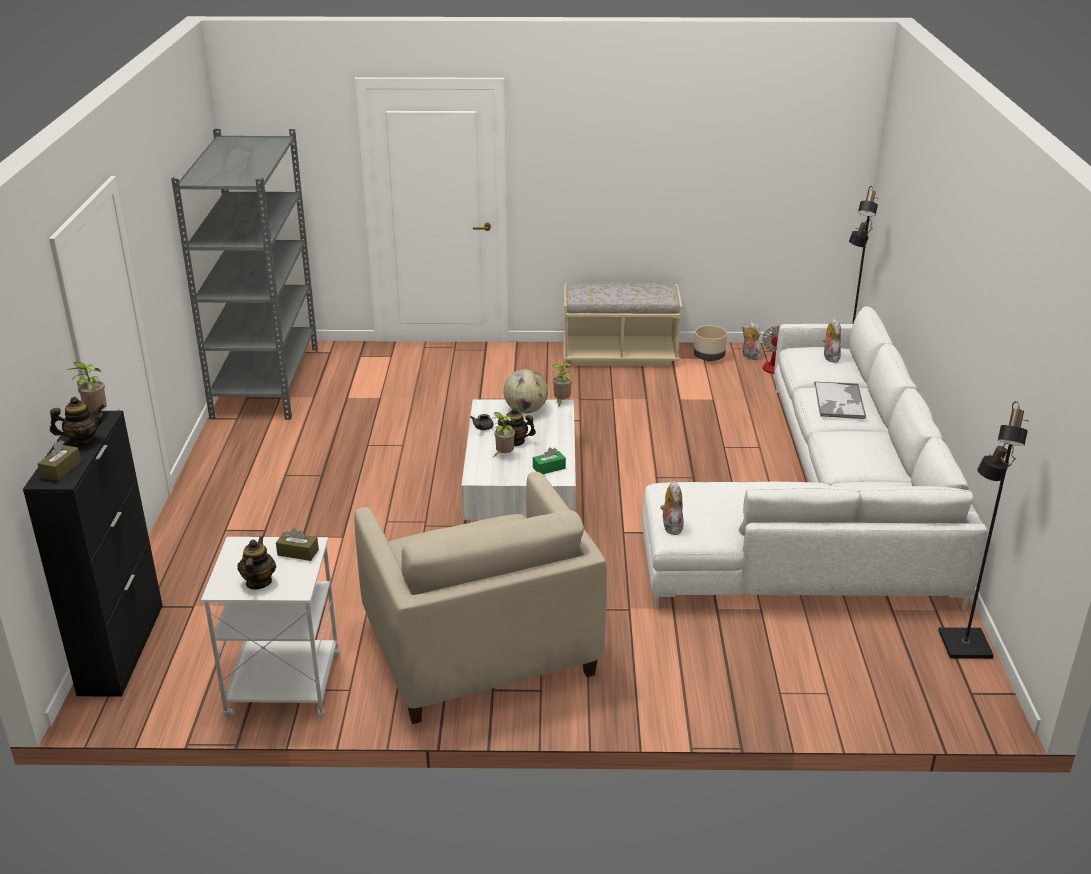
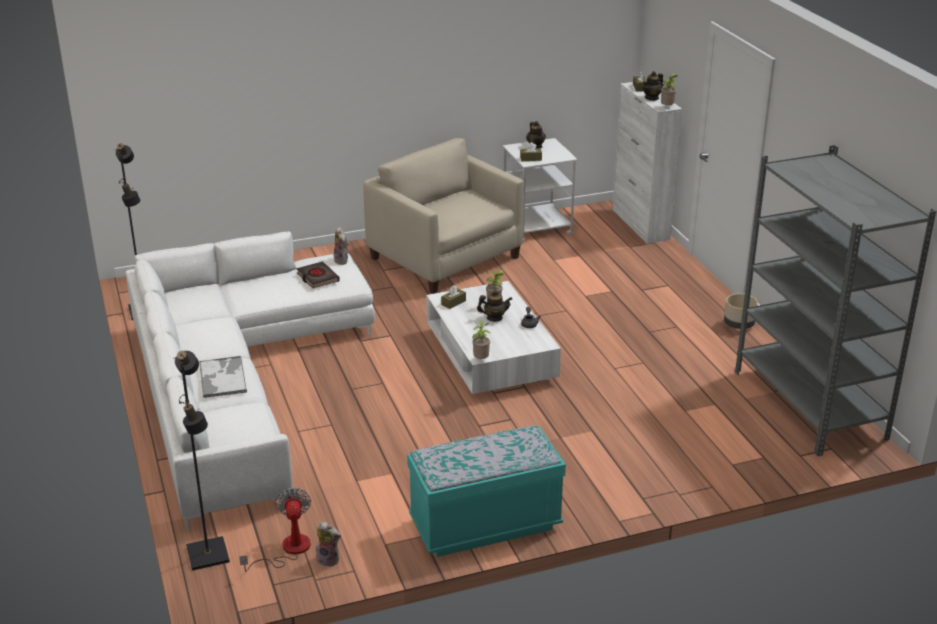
camera: 160 degrees right, 0 degrees up
(122, 648) = (640, 225): black cabinet -> white cabinet
(526, 410) = (506, 346): globe -> none
(549, 468) = (453, 303): green tissue box -> brown tissue box
(620, 355) = (485, 525): beige bench -> turquoise bench
(709, 358) = (378, 545): beige planter -> beige planter (738, 325)
(713, 500) = (317, 278): none -> black book
(829, 357) = (231, 432): plush toy -> none

